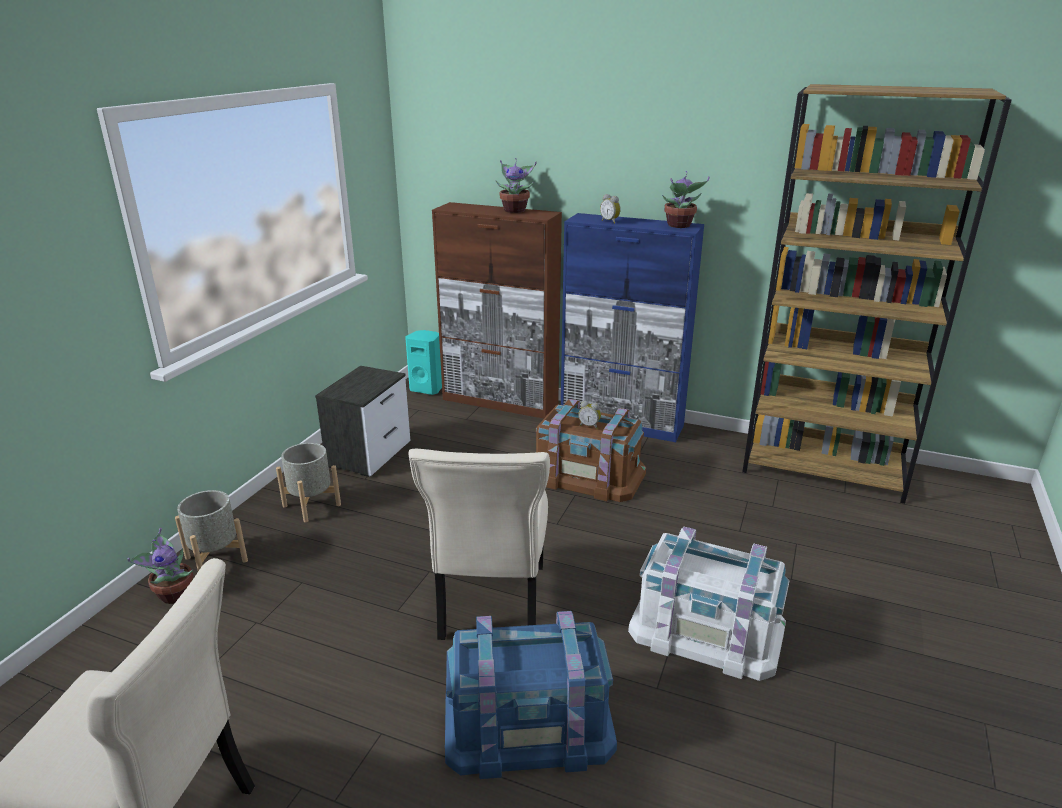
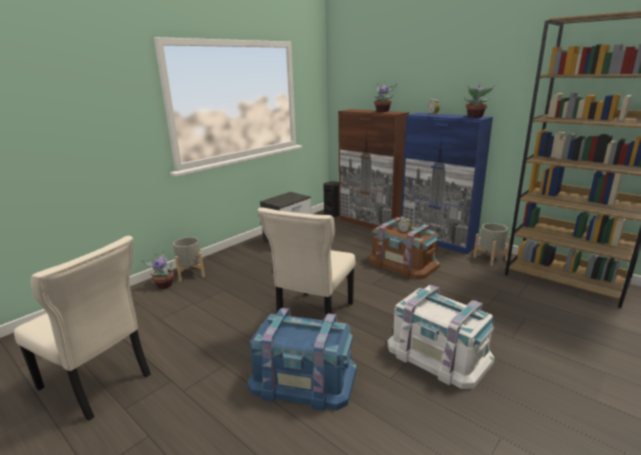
camera: 20 degrees right, 5 degrees down
(311, 505) = (247, 257): grey planter -> grey planter (490, 258)
(427, 388) = (333, 214): turquoise speaker -> black speaker

